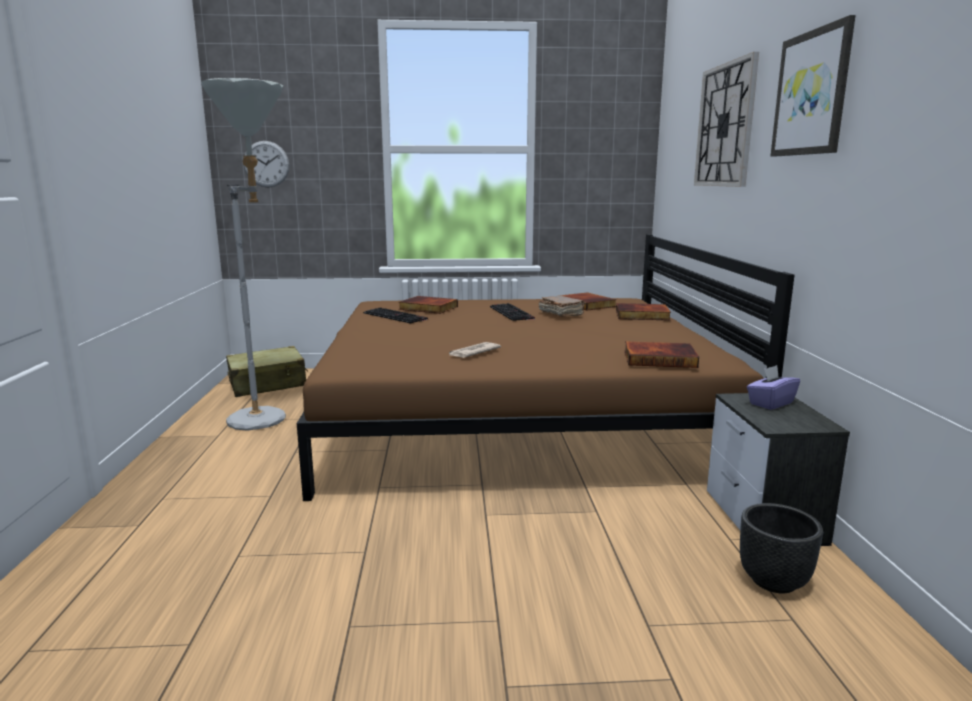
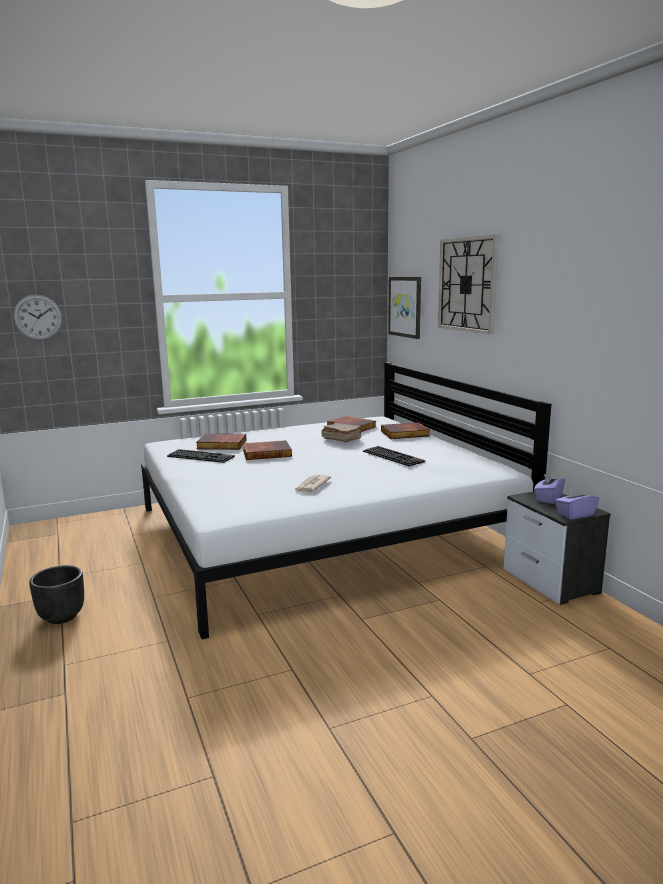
camera: 20 degrees left, 0 degrees up
(268, 384) = (62, 535): beige suitcase -> none
(269, 417) = (96, 568): grey floor lamp -> none
(512, 313) = (301, 442): keyboard -> keyboard (394, 456)
(518, 415) = (322, 531): brown bed -> white bed
(660, 358) = (457, 473): book -> book (267, 453)
(772, 580) = (582, 625): black planter -> black planter (61, 616)
(791, 426) = (575, 514): none -> purple tissue box
(812, 93) = (554, 275): picture -> picture (405, 306)

